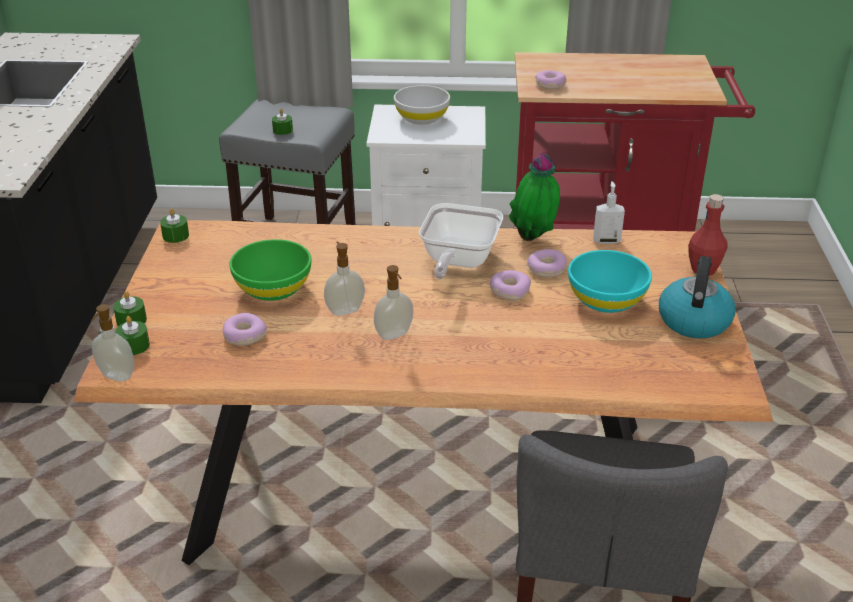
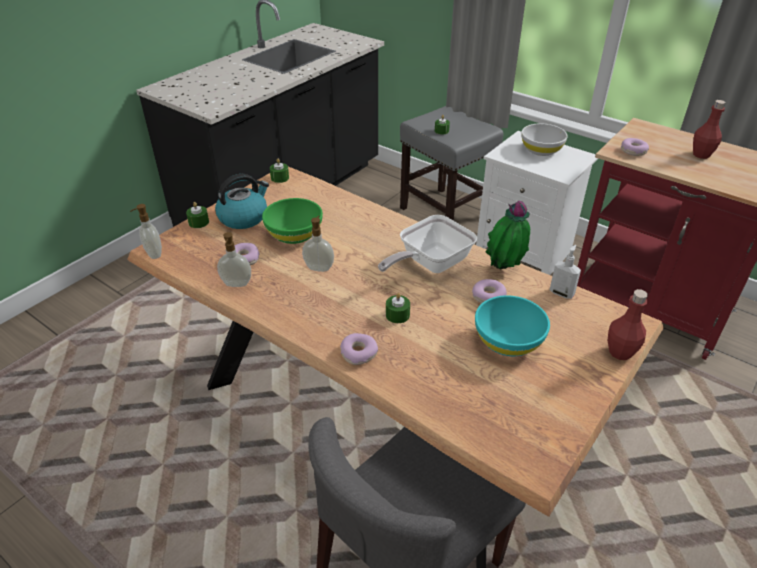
camera: 35 degrees right, 5 degrees up
(134, 346) = (182, 239): green candle -> green candle (397, 315)
(394, 335) = (330, 299): soap dispenser -> soap dispenser (236, 284)
(509, 291) = (442, 301): donut -> donut (358, 353)
(611, 71) = (701, 155): none -> red bottle
(693, 320) = (563, 392): kettle -> kettle (243, 217)

